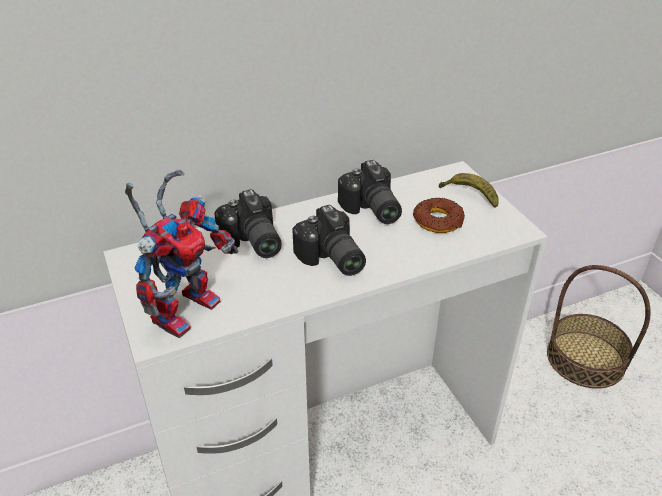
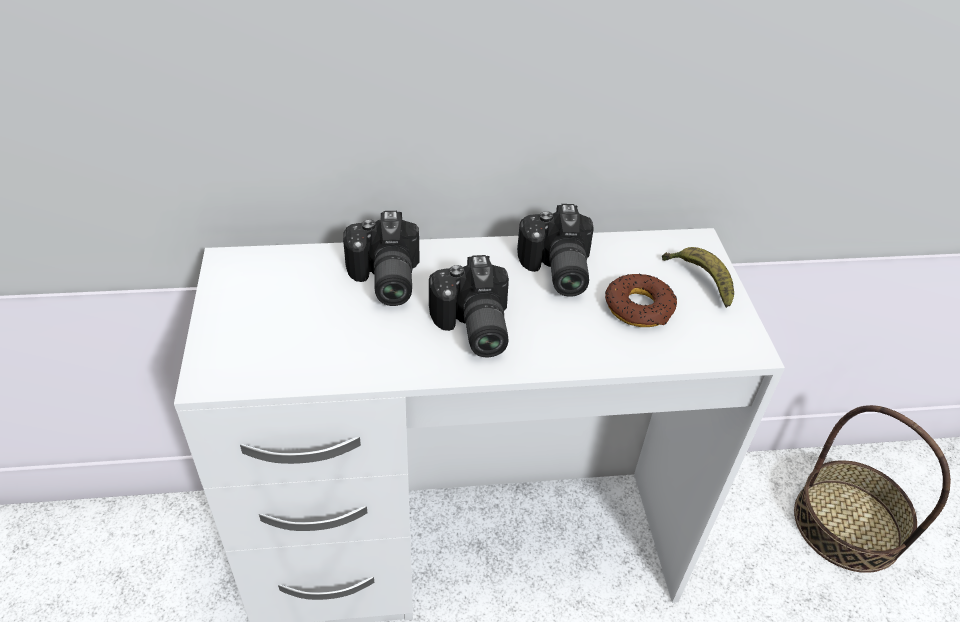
camera: 15 degrees right, 5 degrees up
(186, 305) = (267, 344): toy robot -> none

